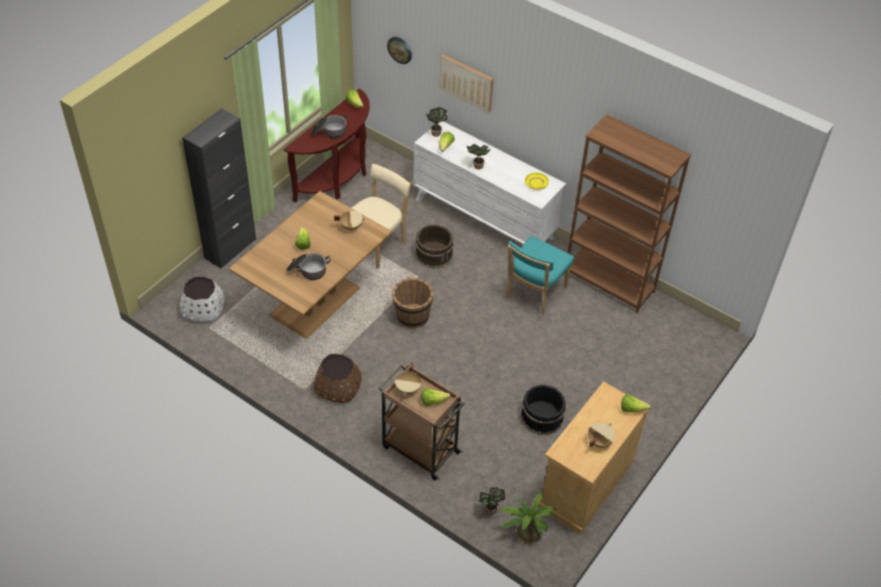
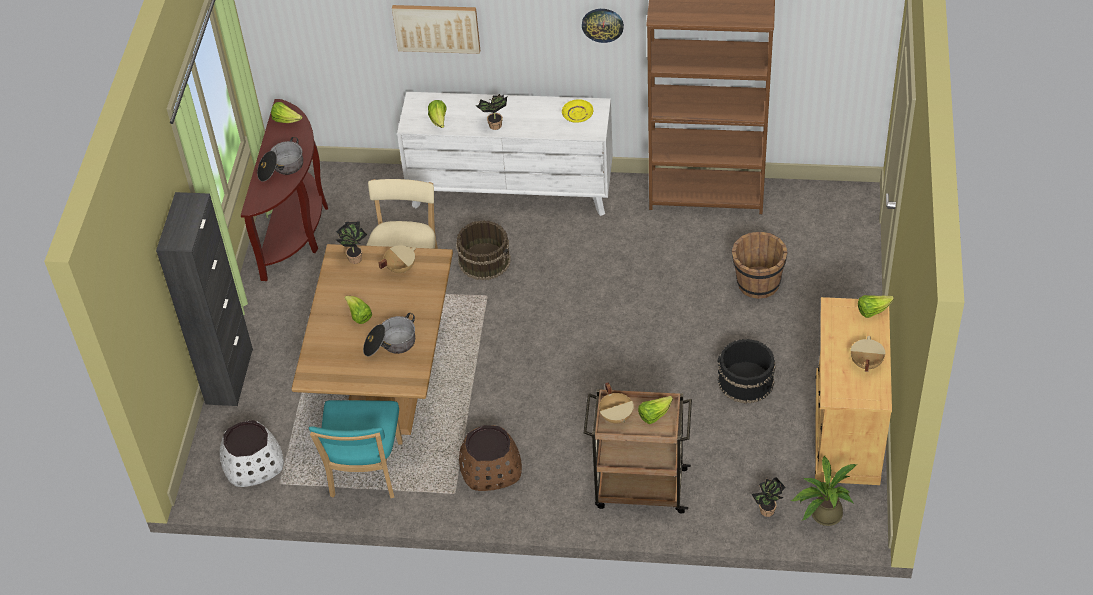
camera: 25 degrees left, 0 degrees up
(400, 50) = (324, 24): wall clock -> wall clock (602, 24)
(412, 316) = (515, 344): brown bucket -> brown bucket (757, 283)
(436, 132) = (414, 108): potted plant -> potted plant (354, 257)
(534, 294) = (634, 249): turquoise chair -> turquoise chair (365, 473)

